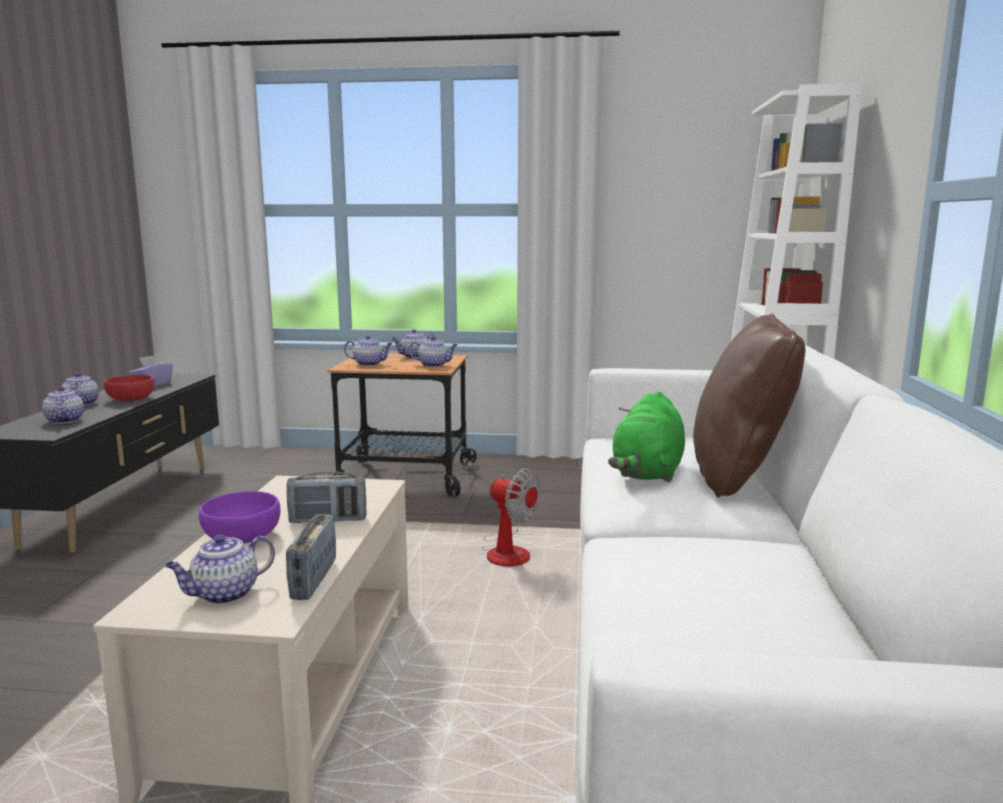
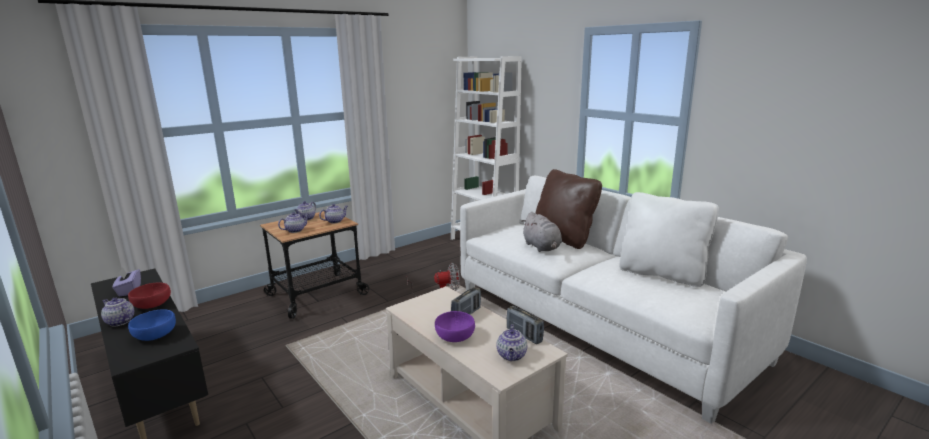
camera: 45 degrees left, 5 degrees up
(64, 420) = (154, 335): teapot -> blue bowl
(648, 473) = (542, 247): green plush toy -> grey plush toy
(801, 604) = (662, 274): none -> white pillow

